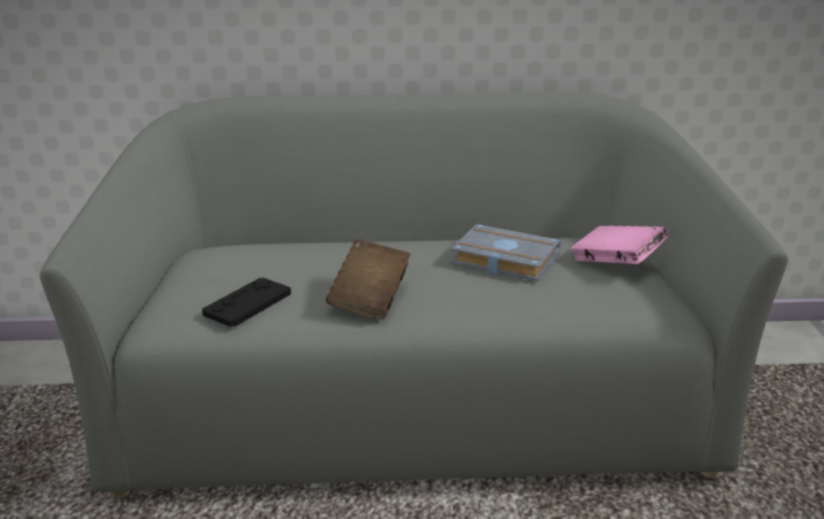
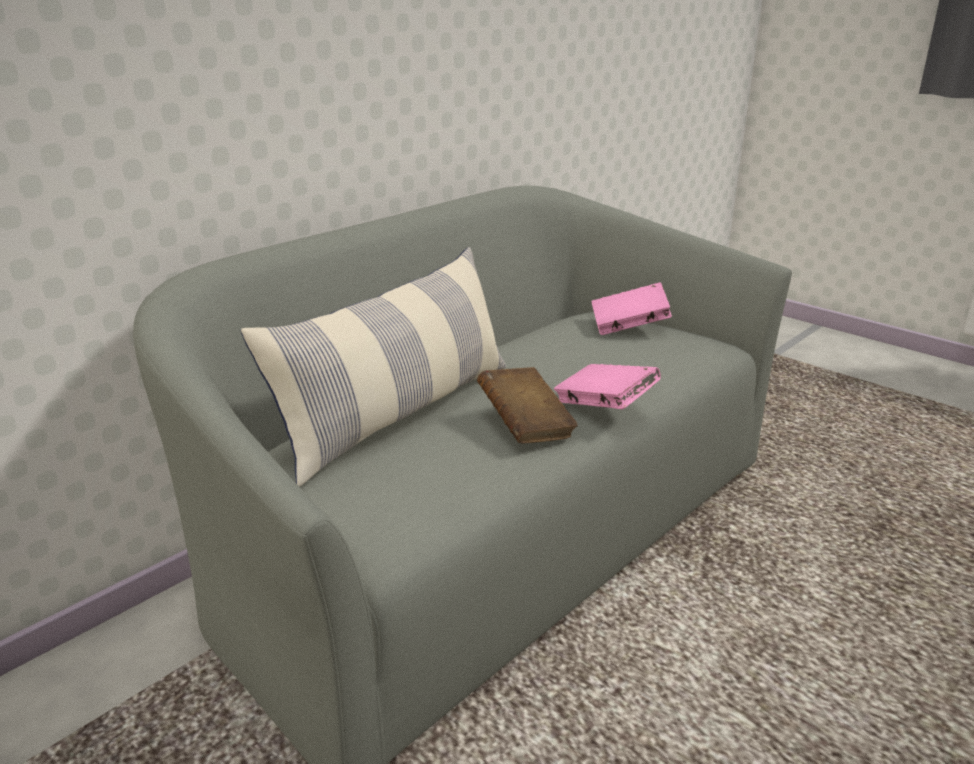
camera: 45 degrees left, 0 degrees up
(247, 304) = (435, 480): black game controller -> none
(310, 255) = (398, 414): none -> pillow
(454, 311) = (604, 406): none -> pink book
(502, 260) = (556, 355): grey book -> none

